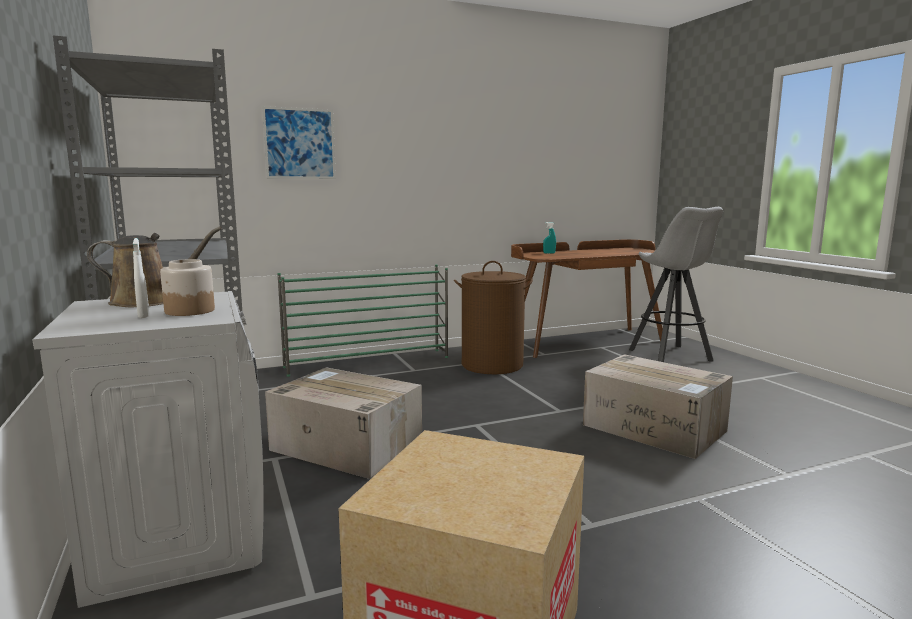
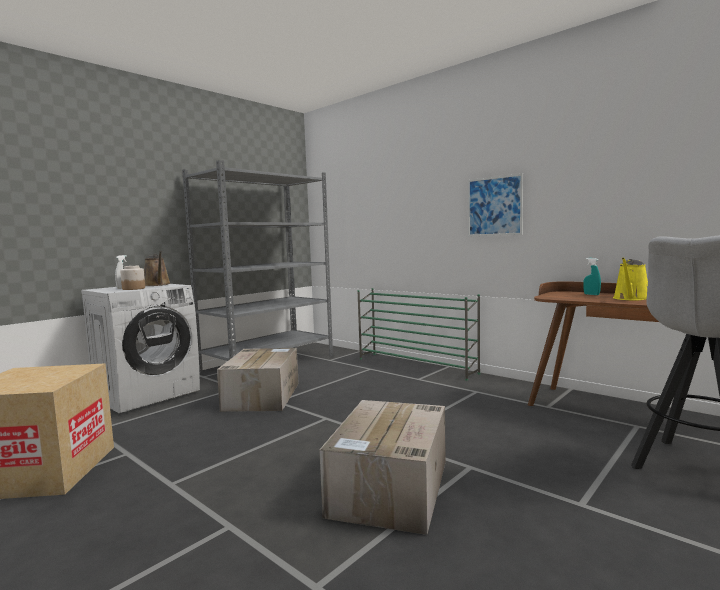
camera: 65 degrees right, 5 degrees down
(299, 143) = (388, 198): picture -> picture (494, 206)
(492, 365) = (474, 396): brown laundry basket -> none
(583, 253) = (631, 298): none -> yellow watering can

